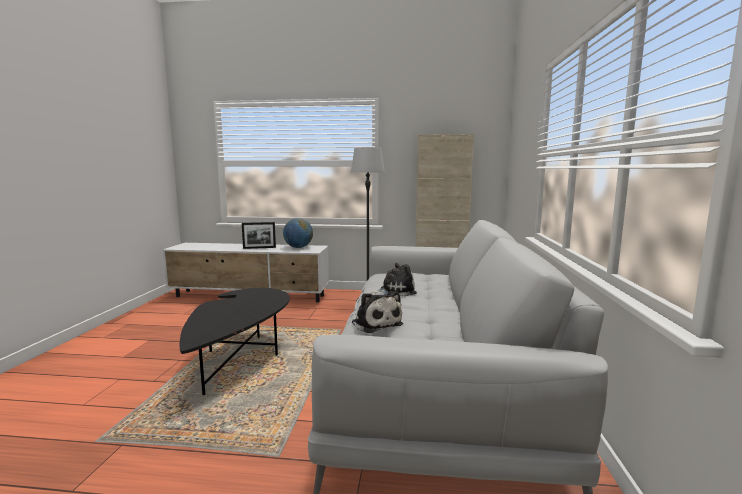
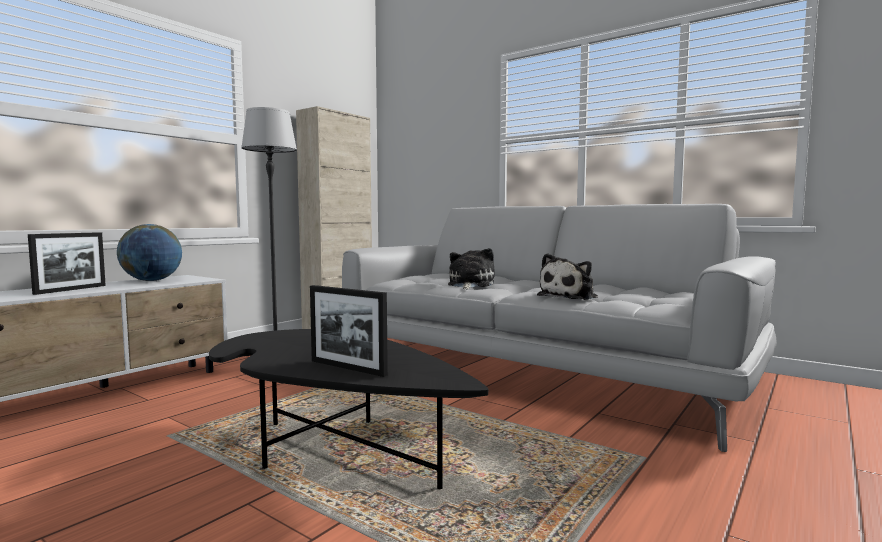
camera: 60 degrees left, 5 degrees down
(209, 318) = (347, 368): none -> picture frame
(375, 323) = (570, 297): plush toy -> plush toy turned 135 degrees clockwise

